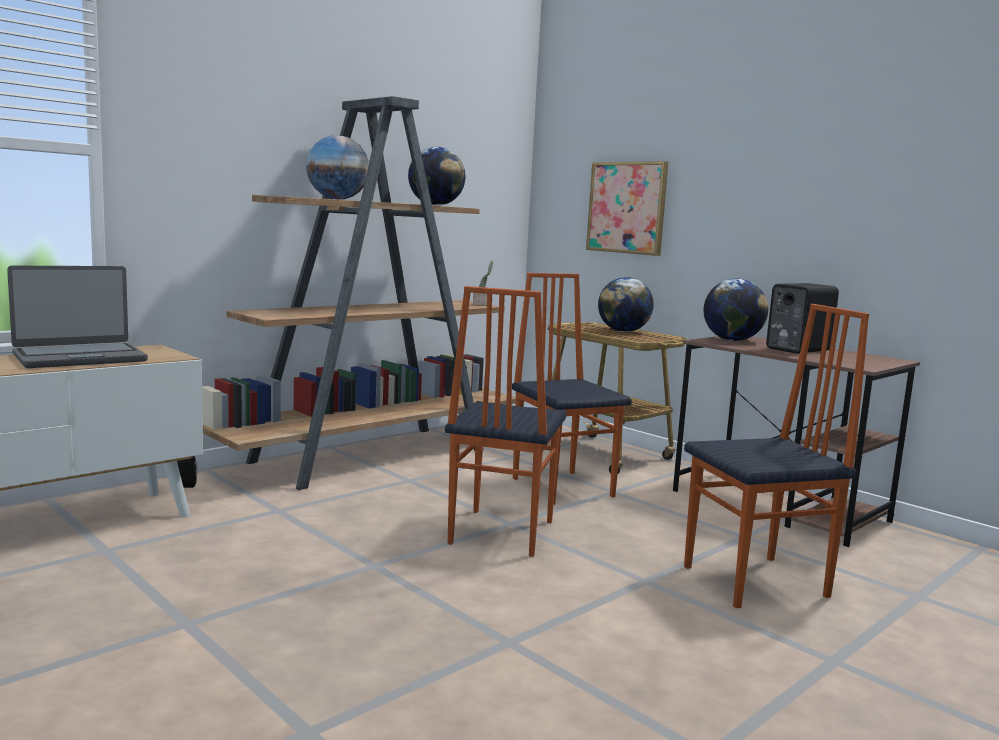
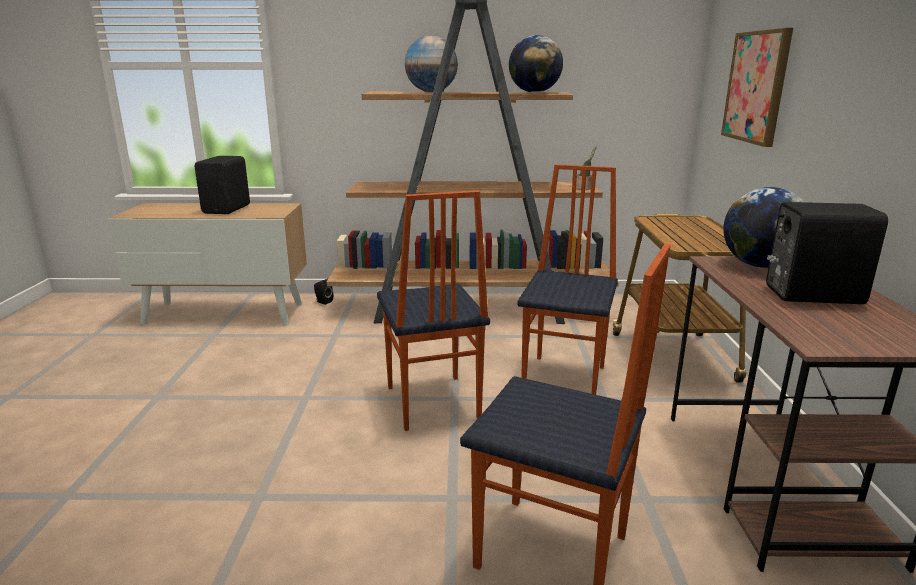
camera: 45 degrees right, 10 degrees up
(79, 357) = (228, 209): laptop -> black speaker
(499, 532) = (431, 403): chair -> chair turned 75 degrees counterclockwise
(623, 331) = (705, 232): globe -> none

